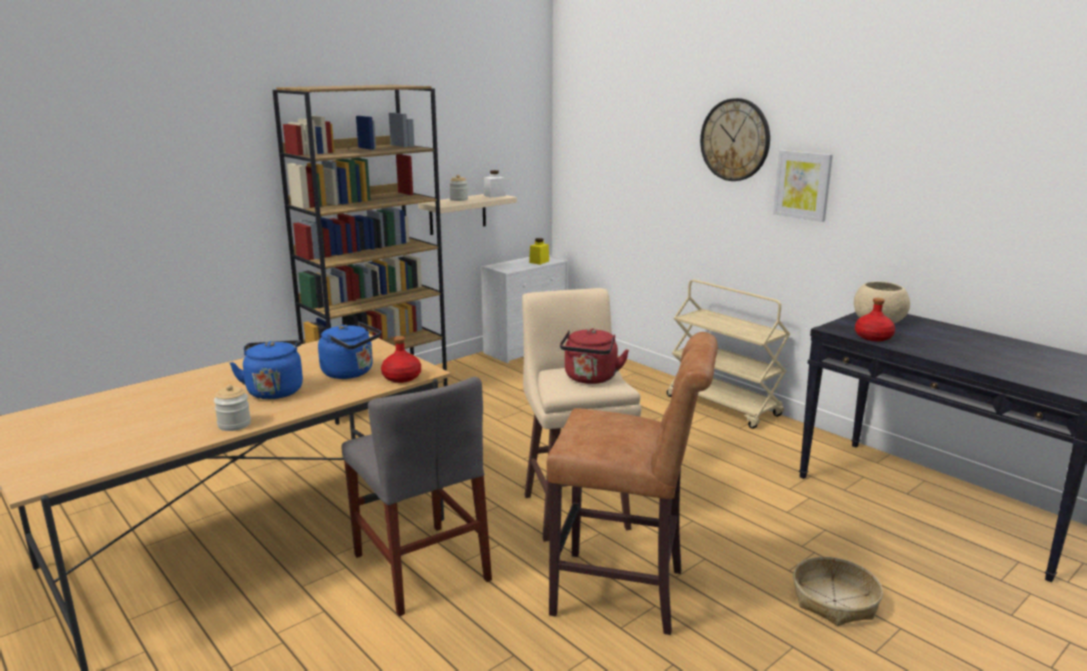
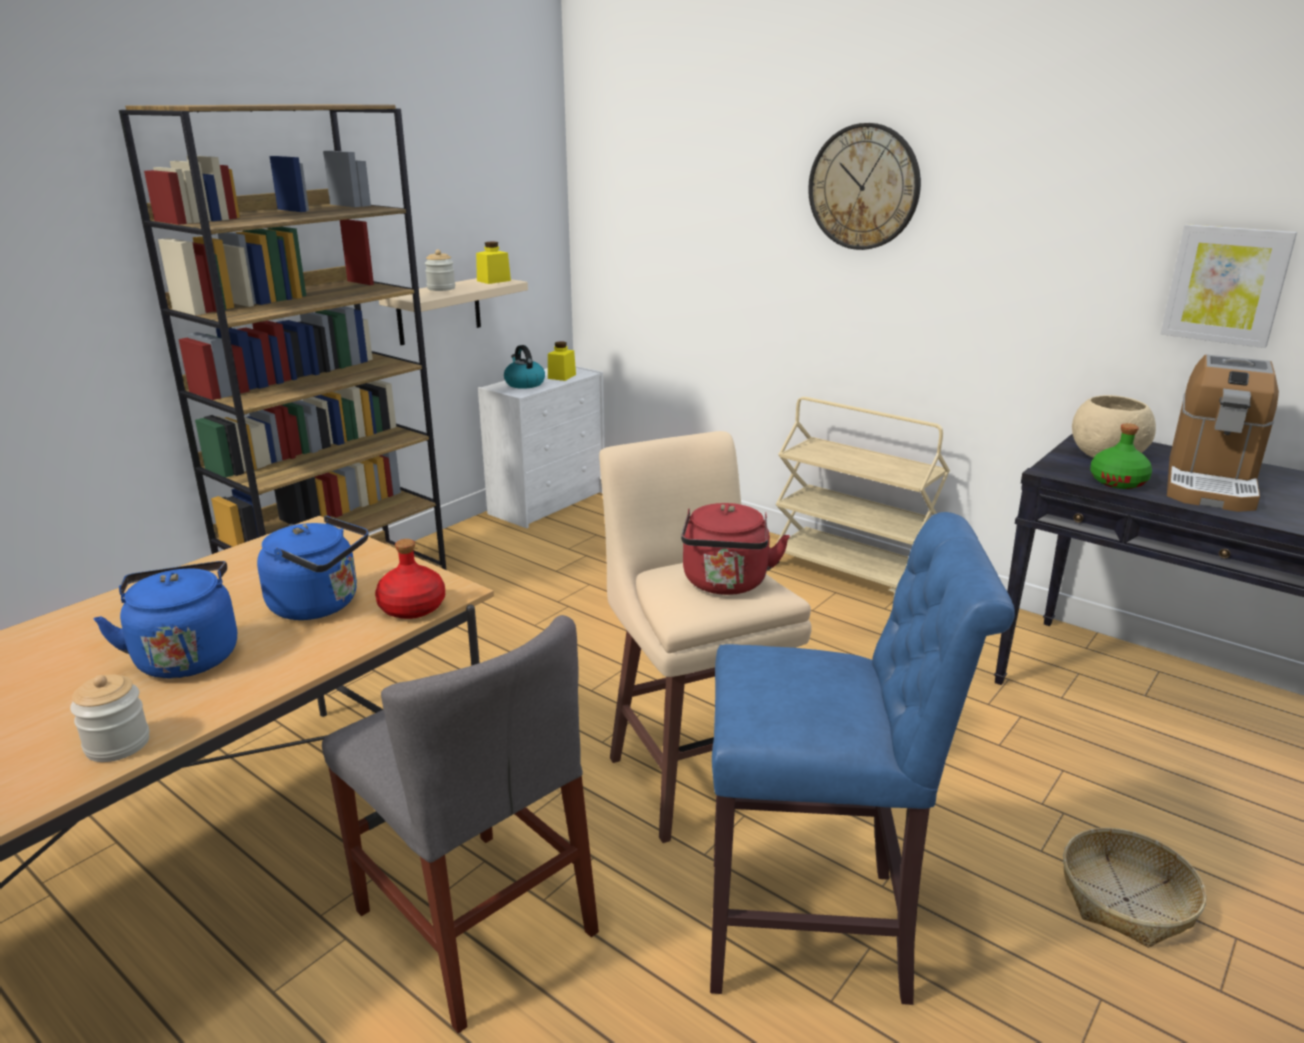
camera: 10 degrees left, 5 degrees up
(494, 195) = (493, 281): white jar -> yellow jar
(512, 265) = (524, 384): none -> kettle
(626, 594) = (819, 930): brown stool -> blue stool
(803, 185) = (972, 253): picture -> picture (1226, 285)
(873, 337) = (1118, 482): red bottle -> green bottle
(939, 341) = (1210, 483): none -> coffee machine

